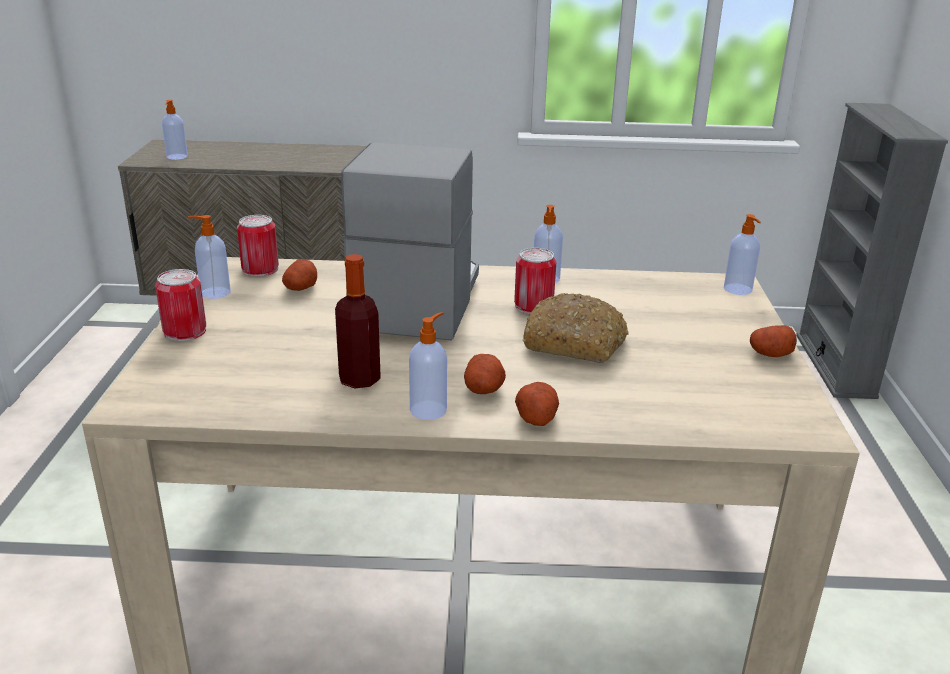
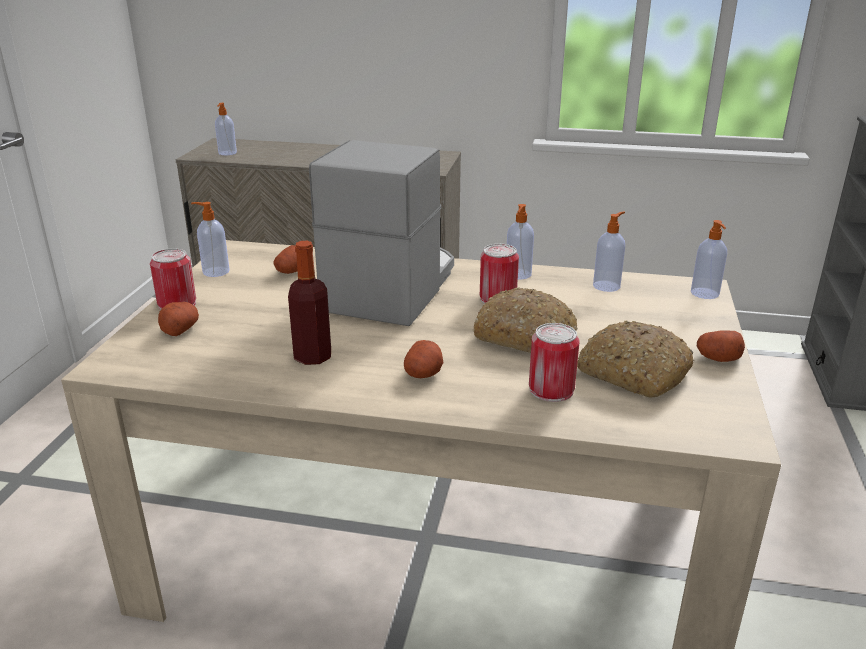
camera: 10 degrees right, 0 degrees up
(260, 269) = (262, 253): can -> can (551, 389)
(429, 410) = (366, 389): soap dispenser -> soap dispenser (607, 286)
(536, 416) = (464, 402): potato -> potato (180, 329)
(693, 374) = (632, 373): none -> bread

